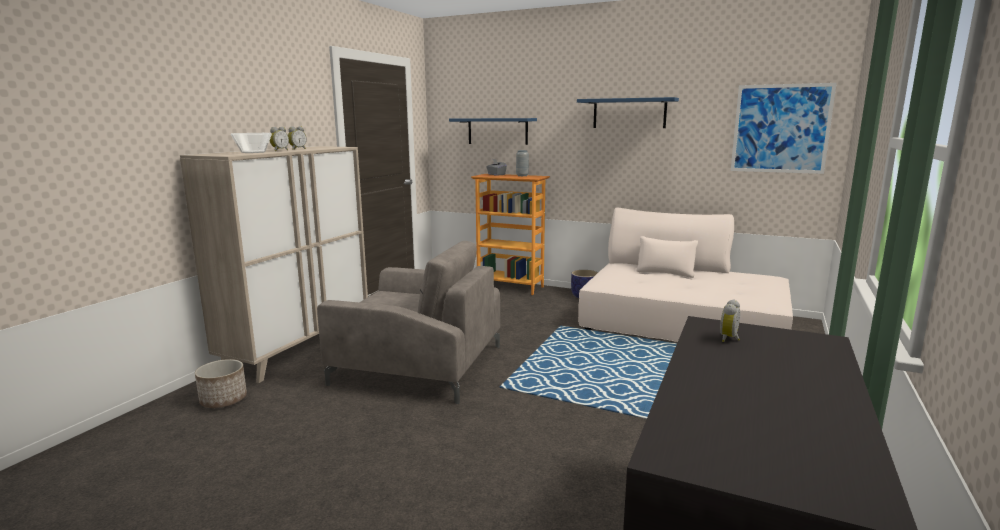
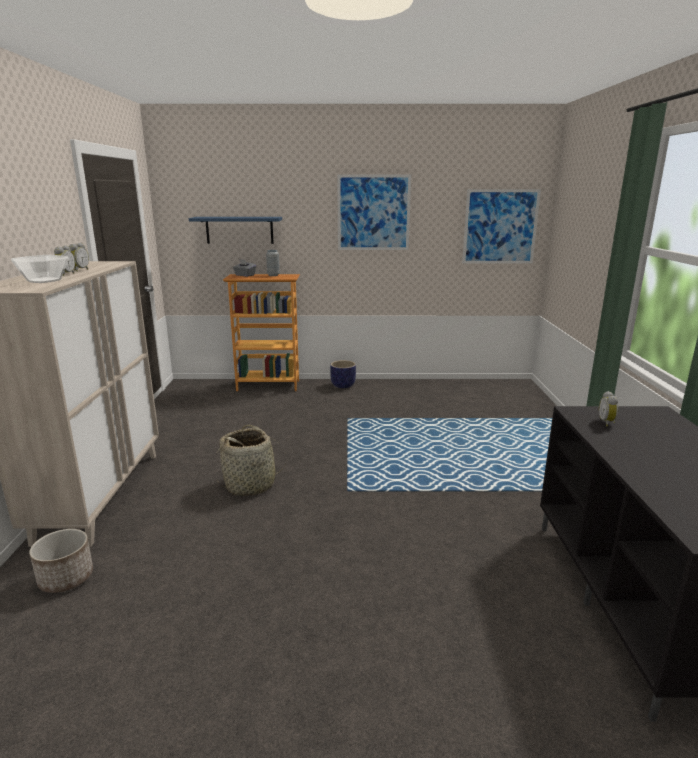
camera: 25 degrees left, 5 degrees up
(418, 364) = (250, 485): grey armchair -> basket
(629, 113) = (373, 213): blue shelf -> picture
(684, 323) = (442, 398): beige sofa -> none

